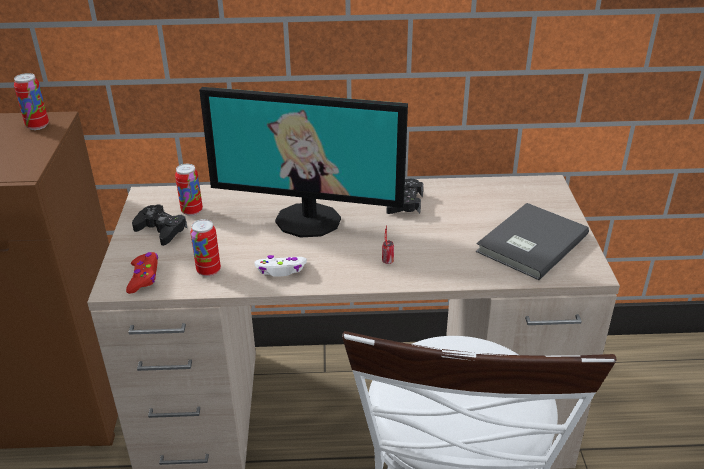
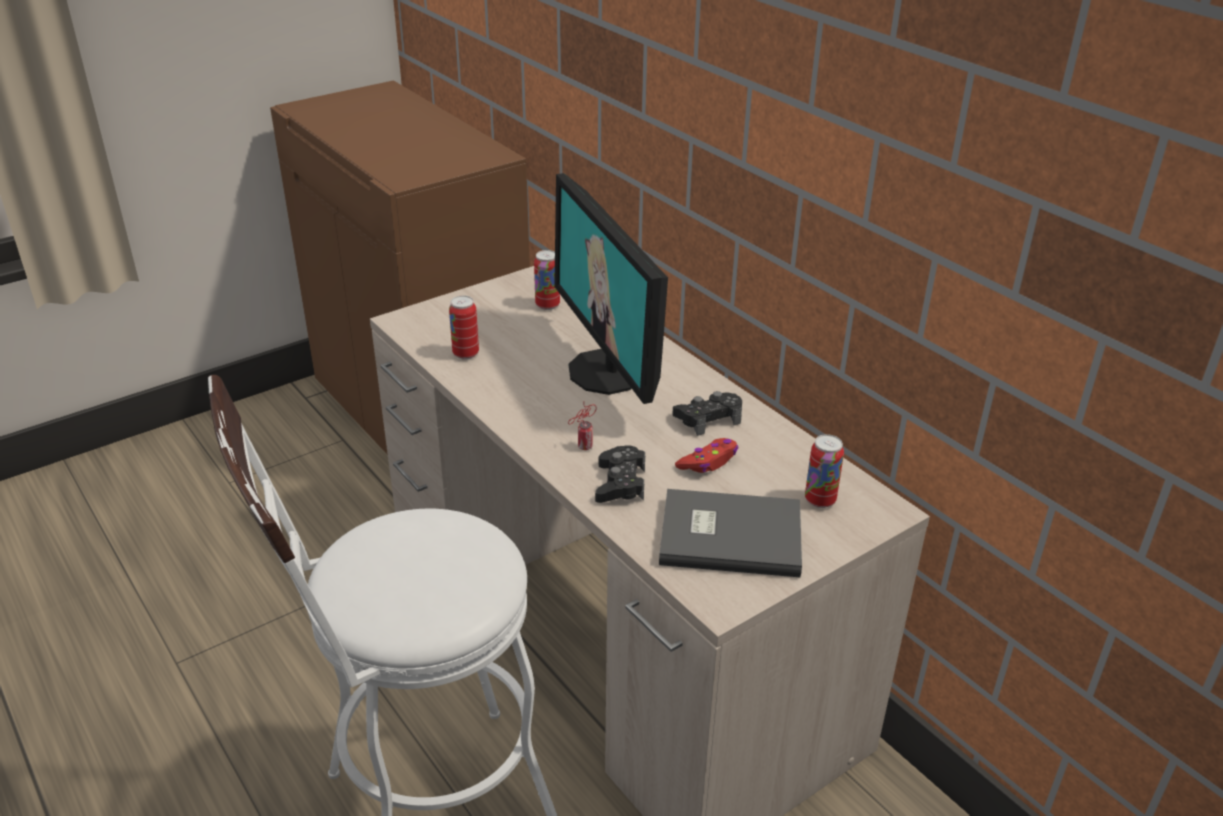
camera: 55 degrees right, 0 degrees up
(37, 126) = (479, 155): can -> can (820, 500)
(144, 277) = (425, 327): red game controller -> red game controller (708, 462)
(161, 230) = (501, 304): black game controller -> black game controller (620, 483)
(281, 270) = (505, 390): white game controller -> none

